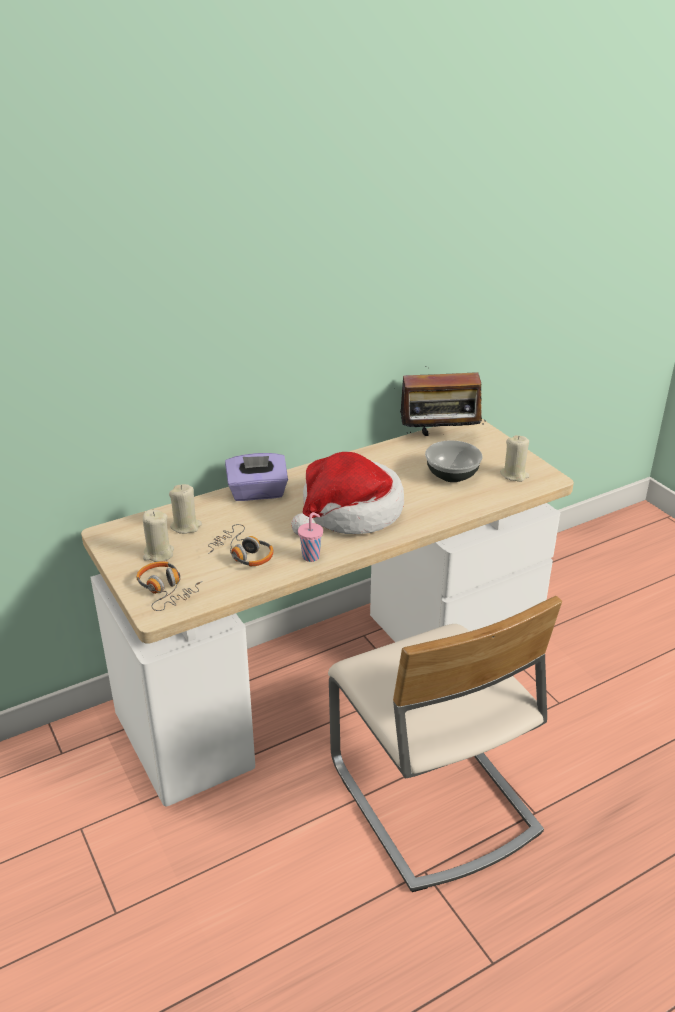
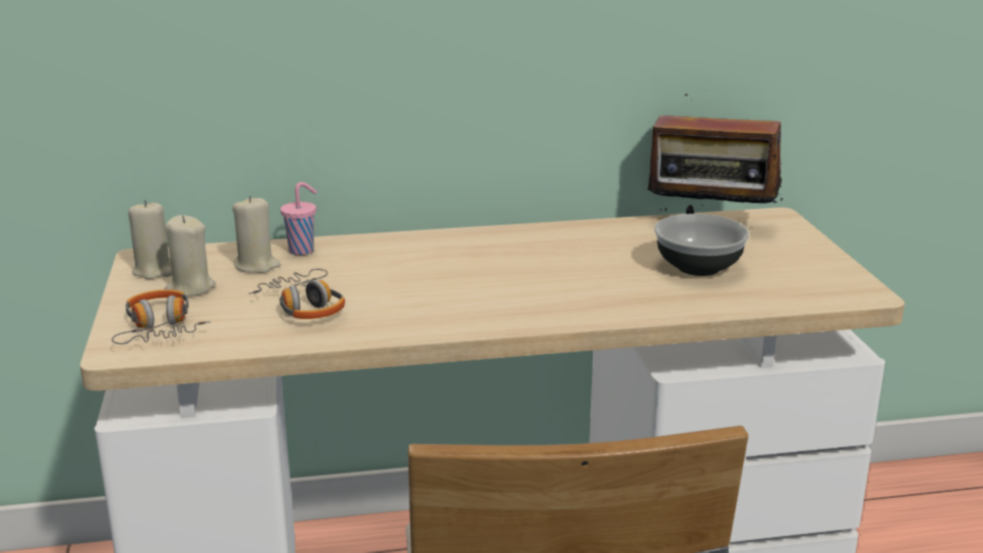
camera: 20 degrees right, 10 degrees down
(257, 493) = (388, 245): purple tissue box -> none
(311, 556) = (400, 325): pink cup -> pink cup (303, 250)
(350, 512) = (502, 285): hat -> none
(514, 475) = (804, 281): beige candle -> beige candle (154, 270)

